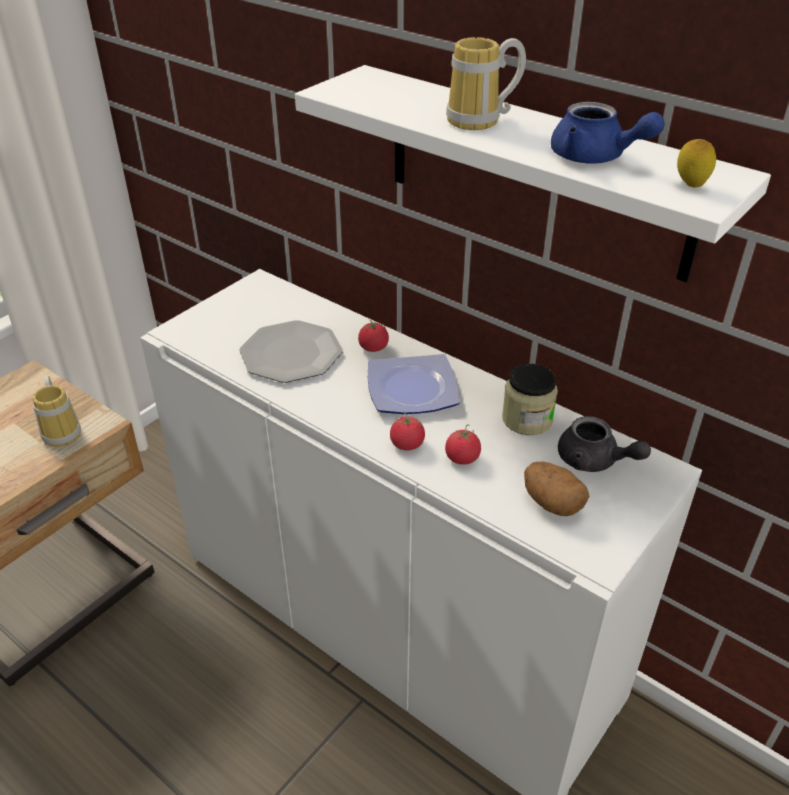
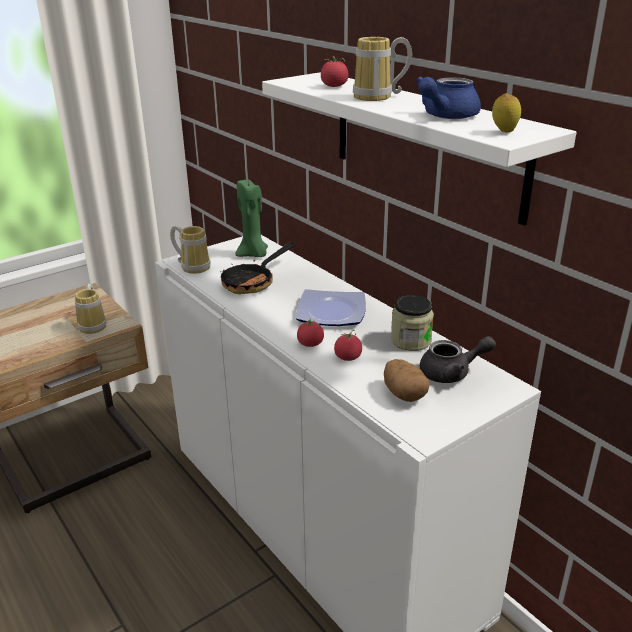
camera: 15 degrees right, 10 degrees down
(198, 338) = (193, 266): none -> mug
(272, 308) = (253, 254): none -> green candle
(291, 354) = (253, 282): plate -> frying pan
(373, 348) = (315, 285): tomato -> tomato (334, 86)
(594, 461) = (452, 373): grey teapot -> grey teapot turned 60 degrees counterclockwise
(595, 158) = (444, 116): blue teapot -> blue teapot turned 75 degrees clockwise

